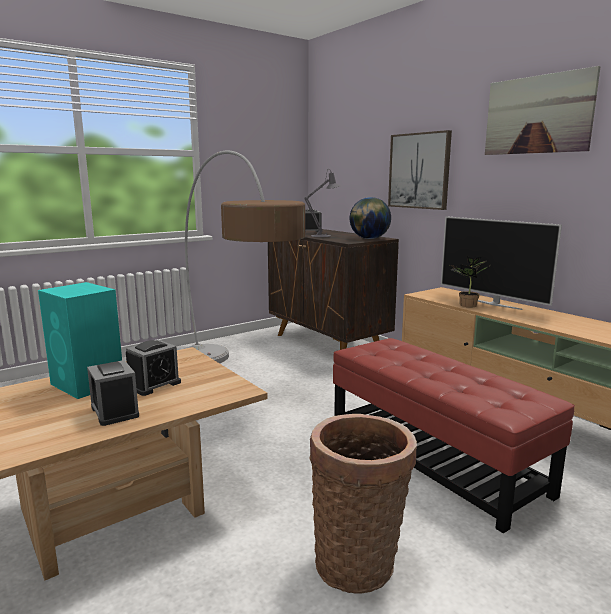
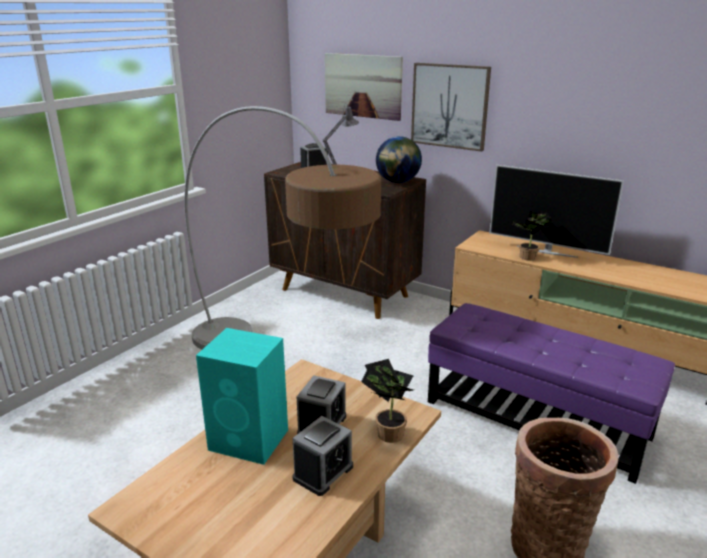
camera: 20 degrees left, 10 degrees up
(115, 411) = (323, 472): alarm clock -> alarm clock turned 90 degrees counterclockwise
(200, 397) = (387, 432): none -> potted plant
(433, 457) = (536, 418): red ottoman -> purple ottoman
(537, 115) = (592, 63): picture -> picture (362, 86)

